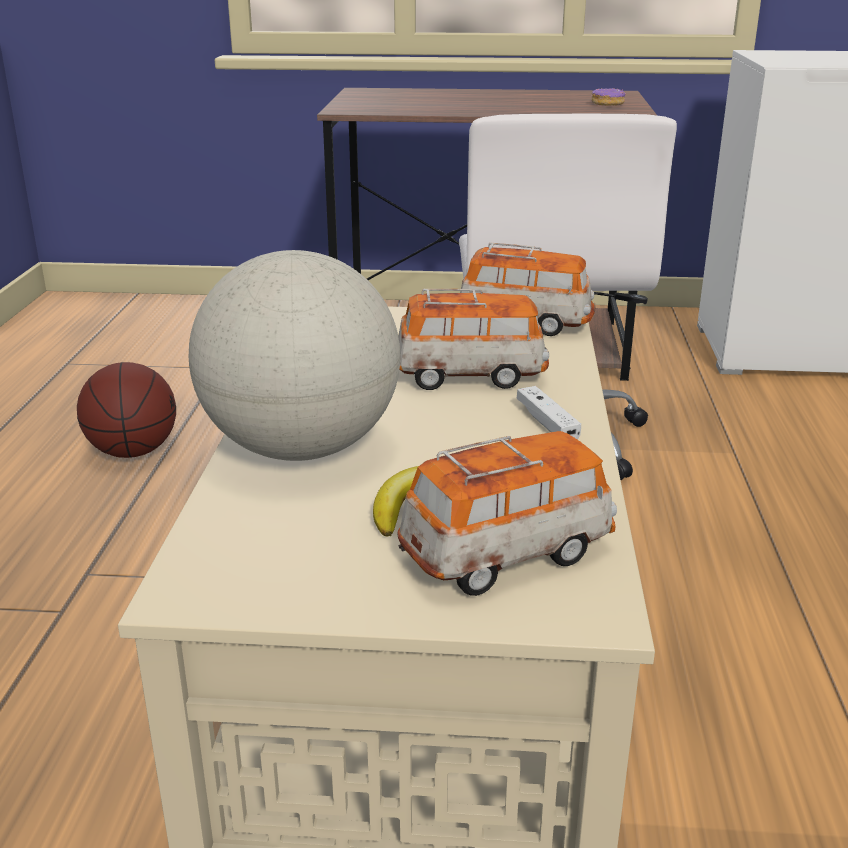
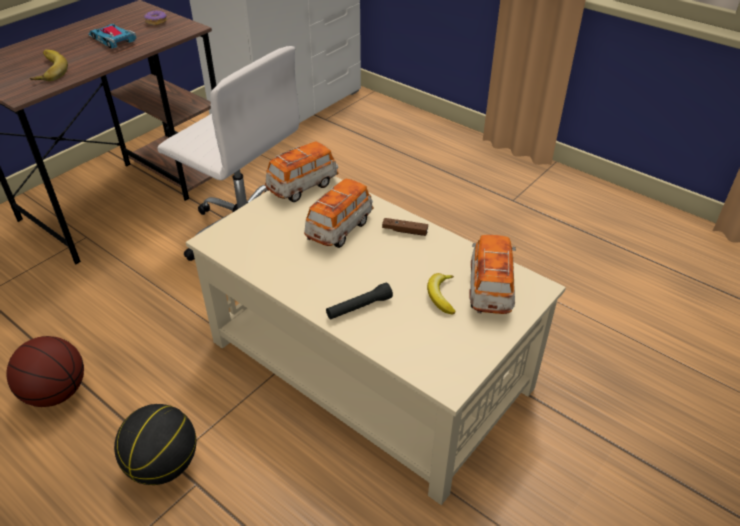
camera: 55 degrees left, 15 degrees up
(75, 571) = (163, 465): none -> basketball
(300, 448) = (359, 307): globe -> black flashlight
(409, 104) = (47, 70): none -> banana
(525, 103) = (113, 40): none -> toy car
(547, 423) = (404, 231): white game controller -> brown game controller

